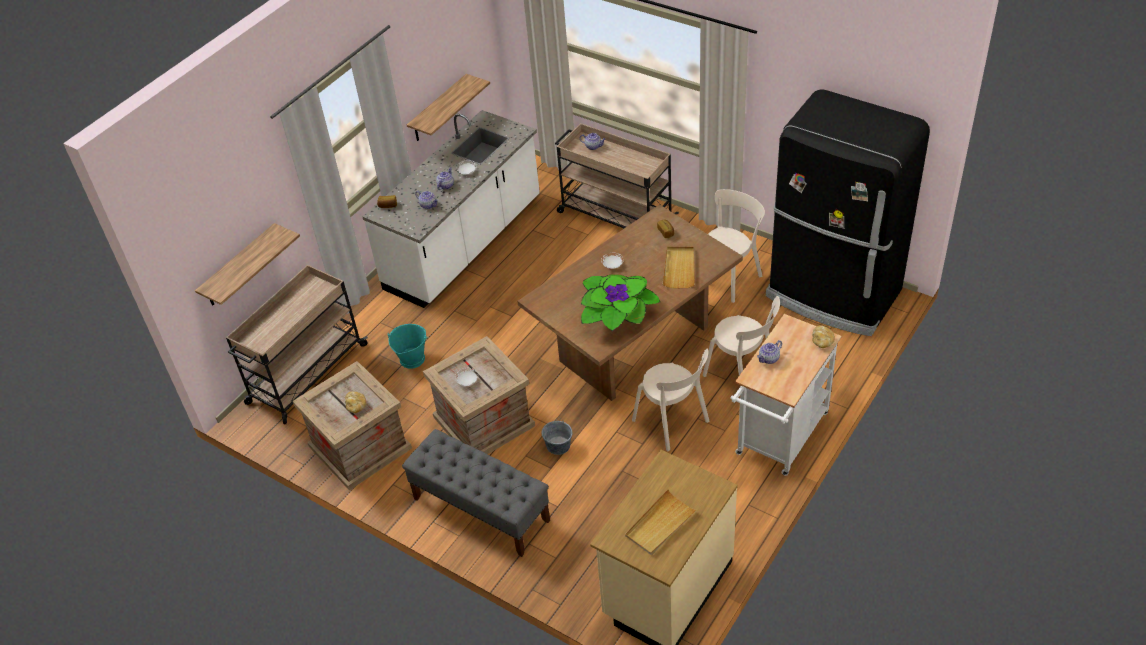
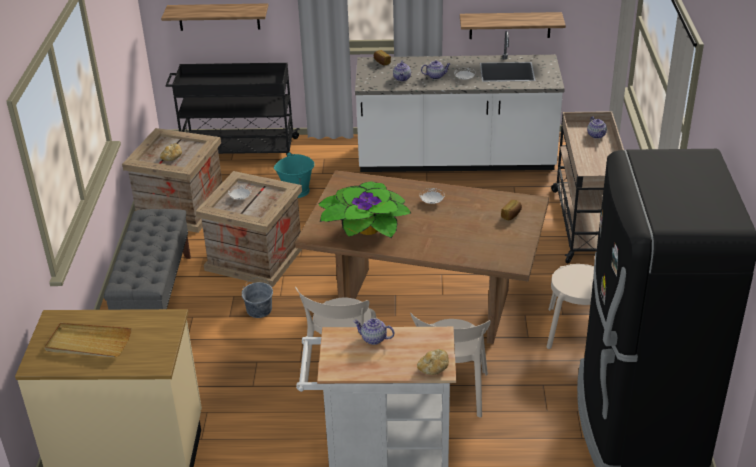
camera: 55 degrees right, 10 degrees down
(306, 375) = (237, 151): beige cart -> black cart
(679, 268) = (467, 242): beige tray -> none

